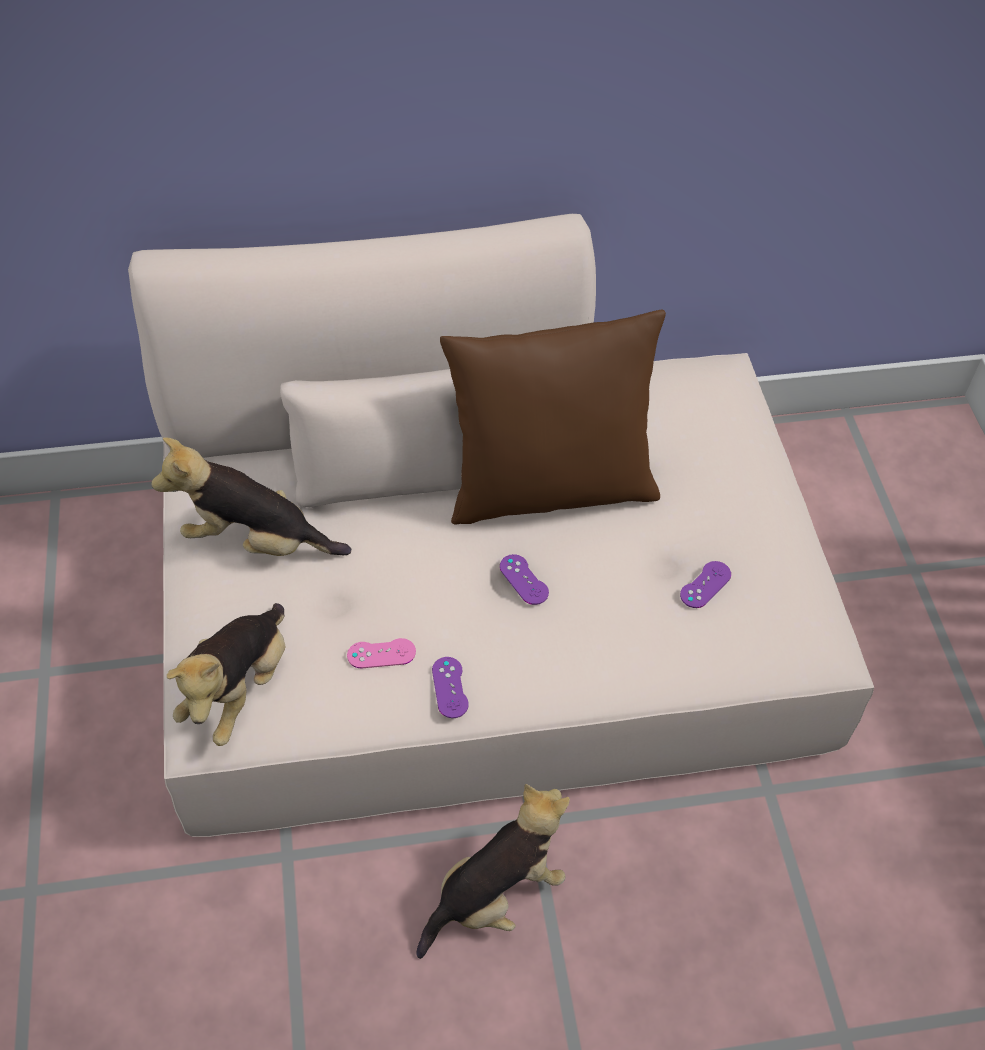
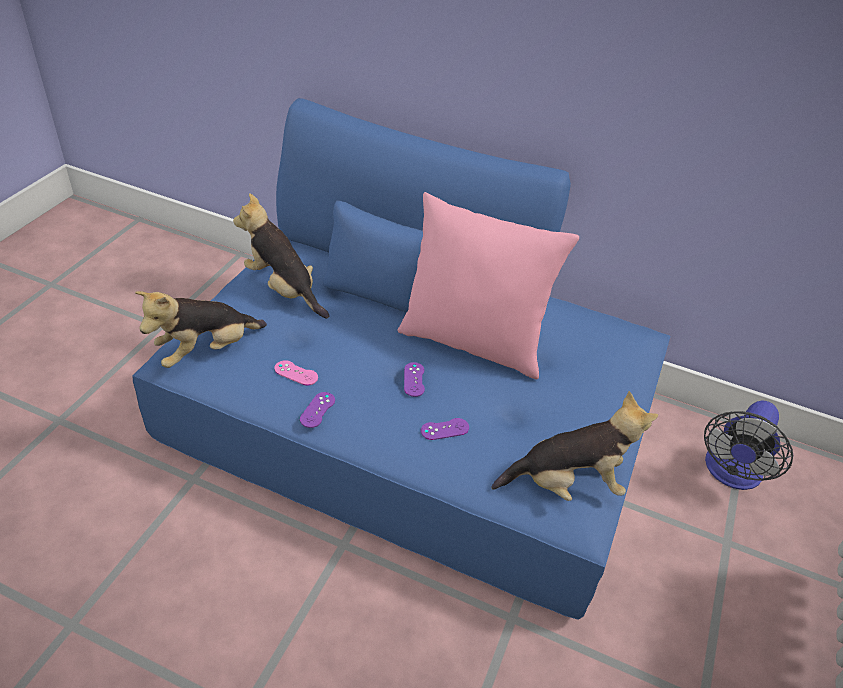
camera: 30 degrees right, 10 degrees down
(490, 615) = (414, 420): beige sofa -> blue sofa
(496, 894) = (286, 571): plush toy -> plush toy (567, 483)
(550, 488) = (472, 342): brown pillow -> pink pillow
(705, 585) = (528, 439): purple game controller -> purple game controller (444, 429)
(869, 482) = (730, 473): none -> fan

